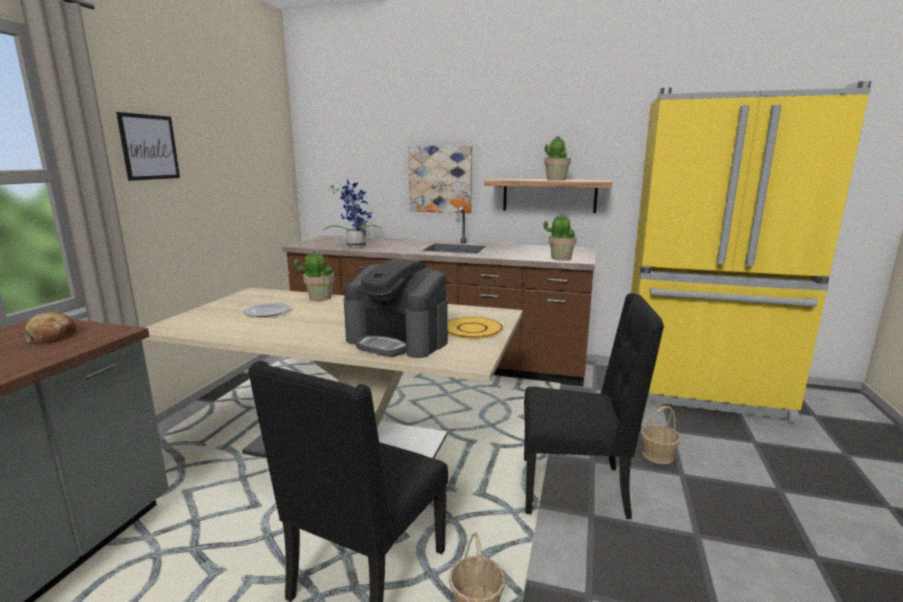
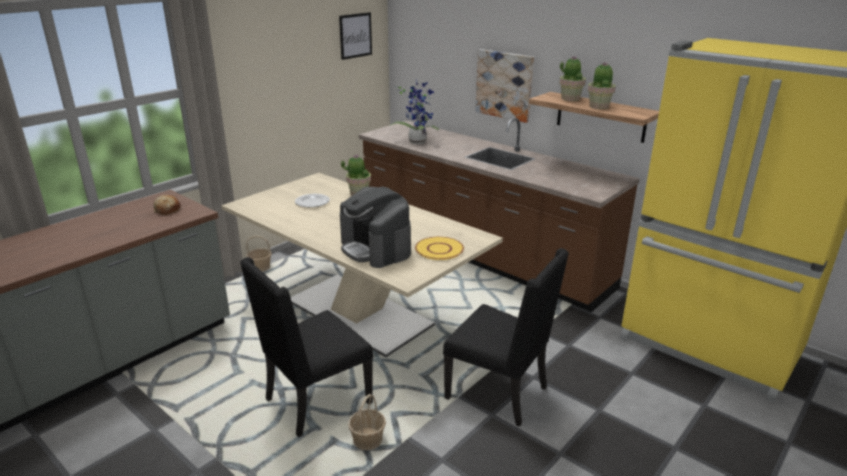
camera: 25 degrees right, 10 degrees up
(149, 147) = (251, 61): picture -> picture (355, 35)
(561, 258) = (579, 189): potted plant -> potted plant (570, 98)
(658, 455) = (595, 389): basket -> basket (260, 268)

